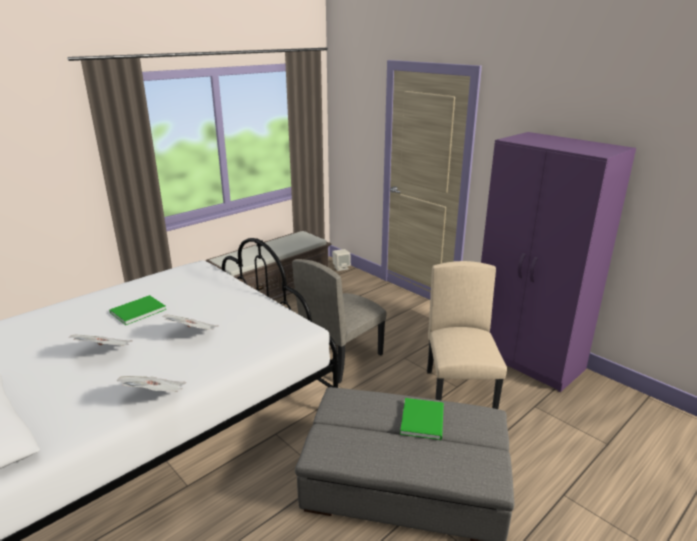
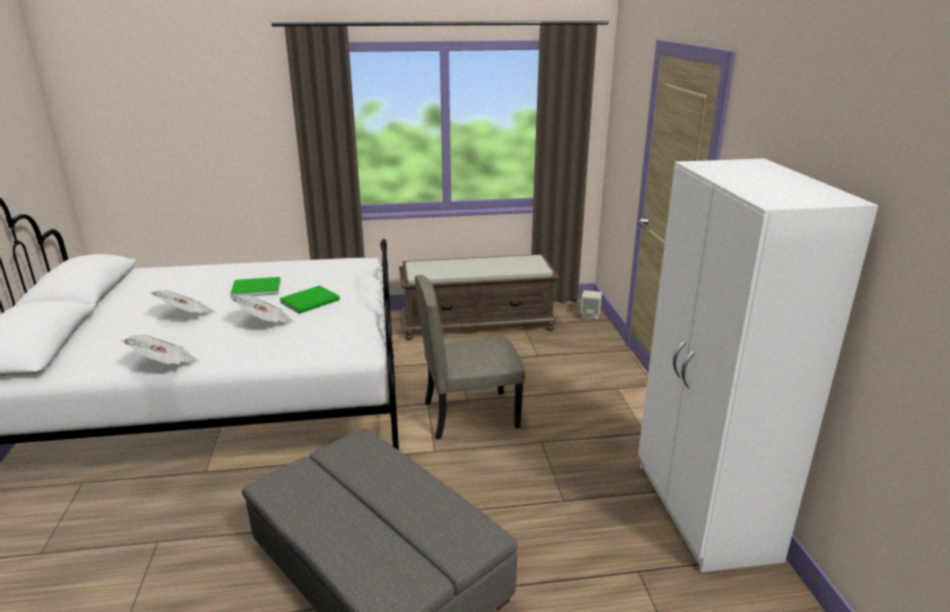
camera: 35 degrees right, 0 degrees up
(424, 419) = (405, 501): green book -> green book (312, 301)
(460, 392) = (559, 509): beige chair -> none
(527, 360) = (703, 511): purple wardrobe -> white wardrobe

